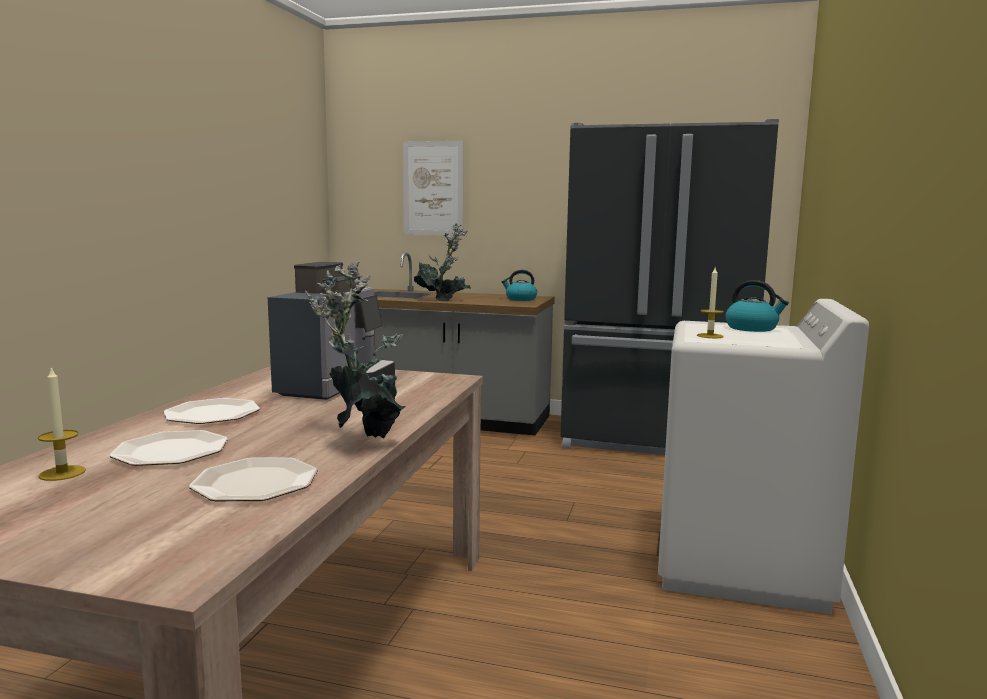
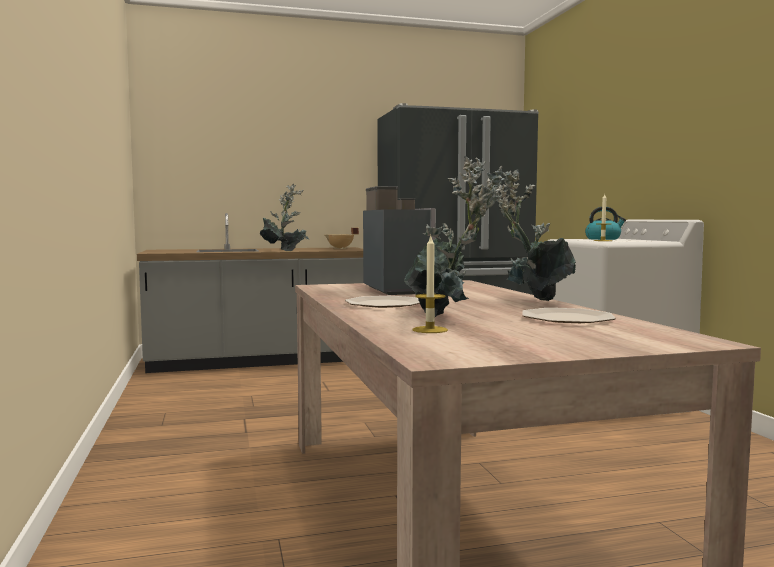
camera: 30 degrees left, 5 degrees down
(170, 451) = (448, 316): plate -> potted plant
(433, 188) = (243, 156): picture -> none
(520, 299) = (340, 248): kettle -> beige cooking pot

